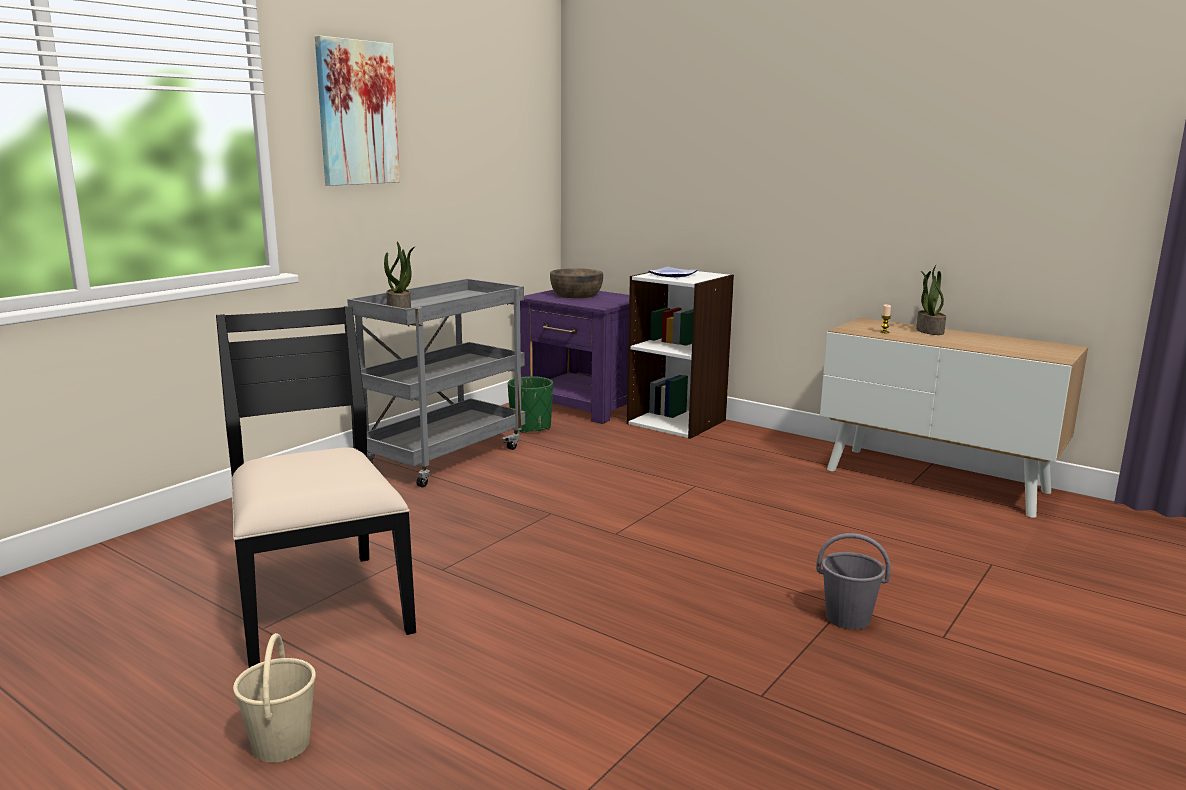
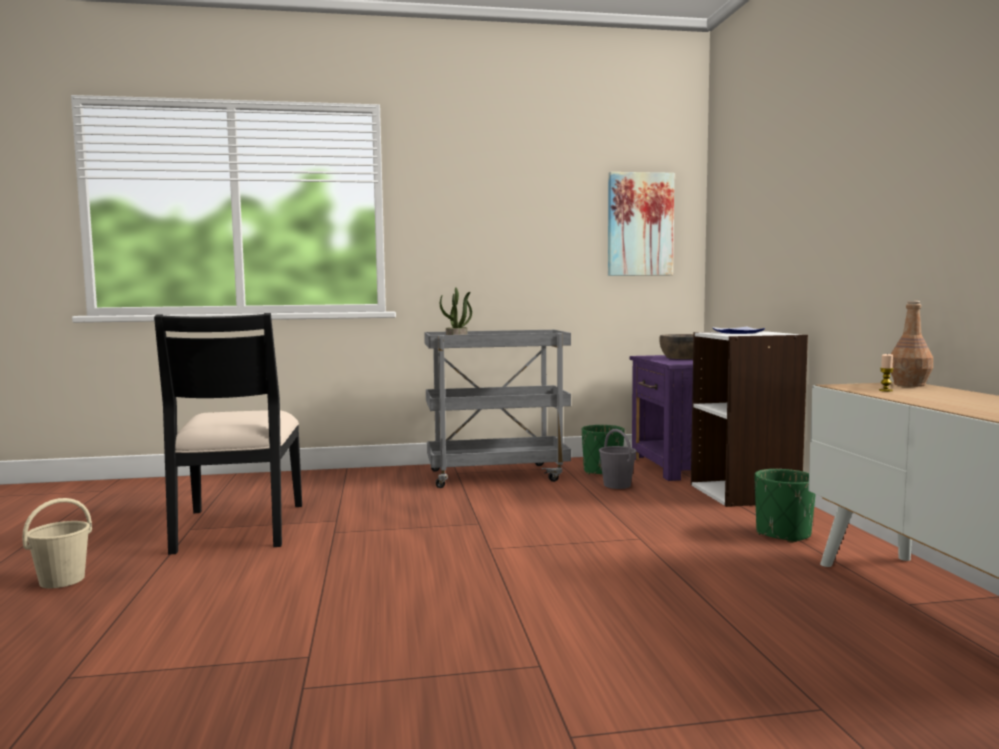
camera: 45 degrees right, 10 degrees down
(320, 604) = (237, 528): black chair -> black chair turned 150 degrees clockwise
(357, 113) = (465, 195): picture -> picture (639, 224)
(767, 452) = (783, 534): none -> green planter
(847, 618) = (515, 675): grey bucket -> grey bucket (616, 485)
(873, 322) = (910, 384): none -> brown bottle
(929, 331) = (960, 395): potted plant -> none

